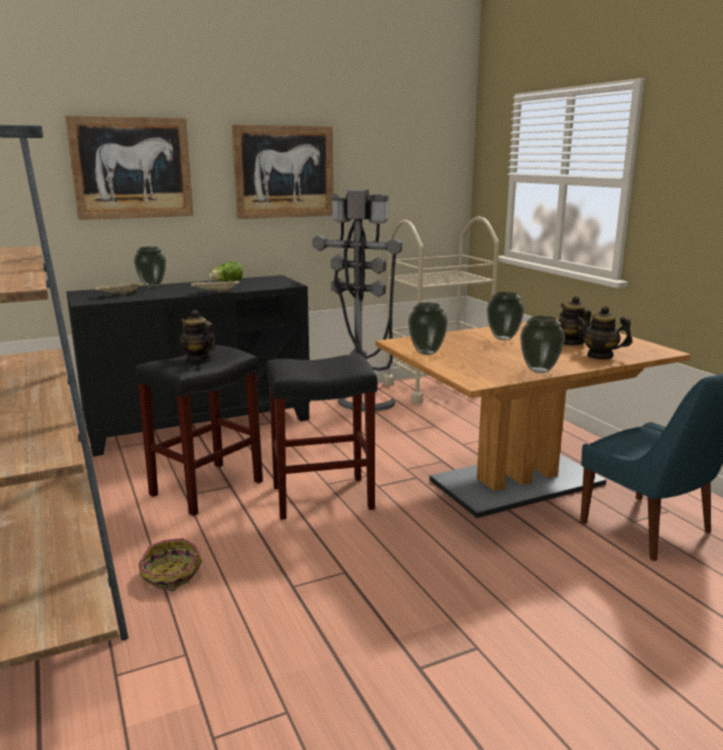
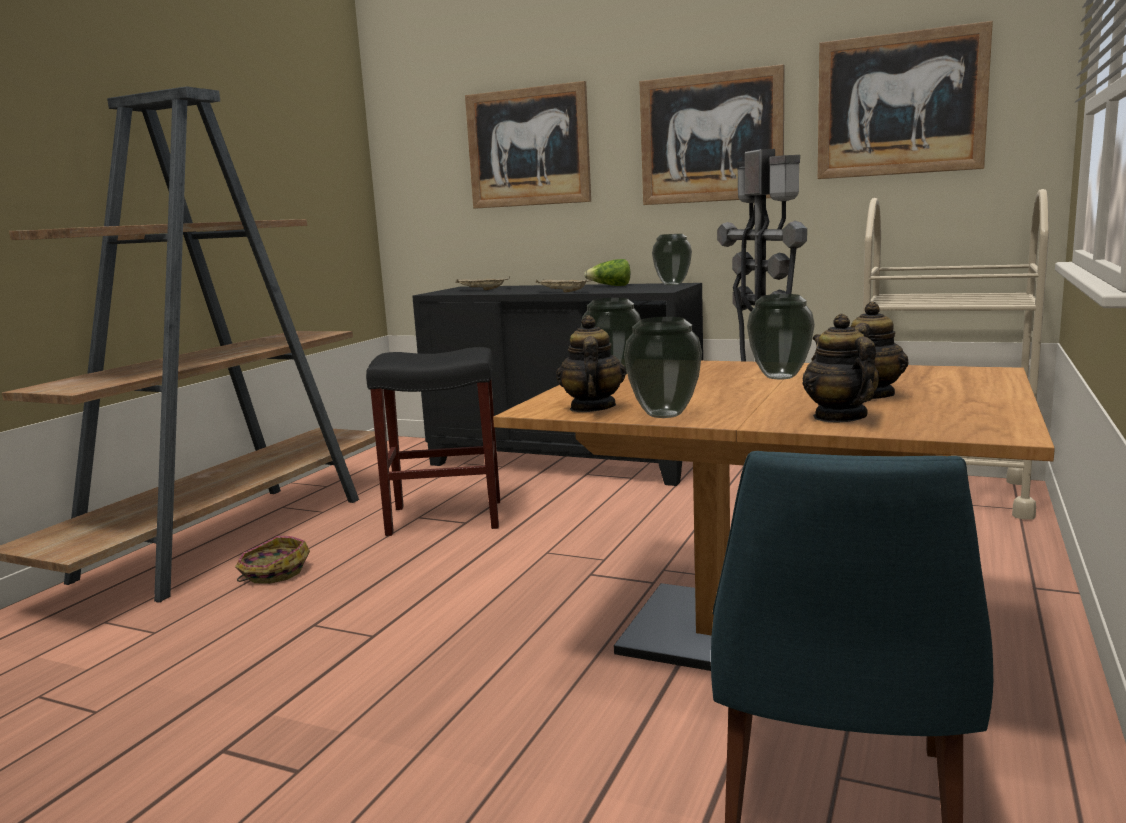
camera: 50 degrees right, 5 degrees down
(152, 286) = (536, 285): vase -> vase (672, 284)
(198, 358) = (431, 354): teapot -> teapot (591, 408)
(323, 497) = (515, 563): black stool -> none
(396, 160) = (900, 104): none -> picture

